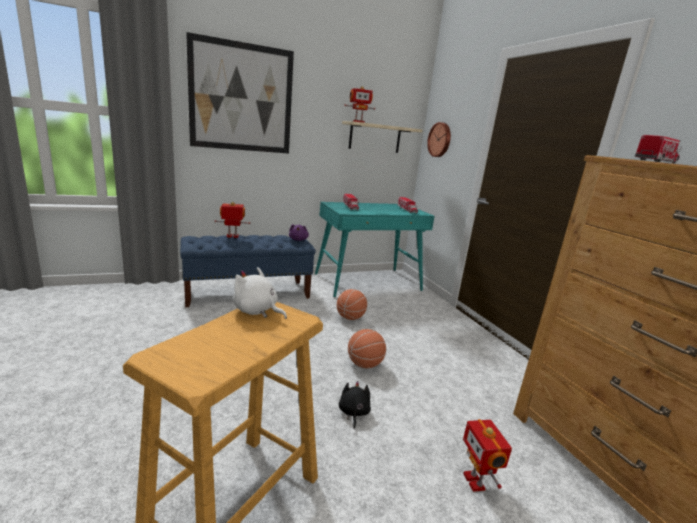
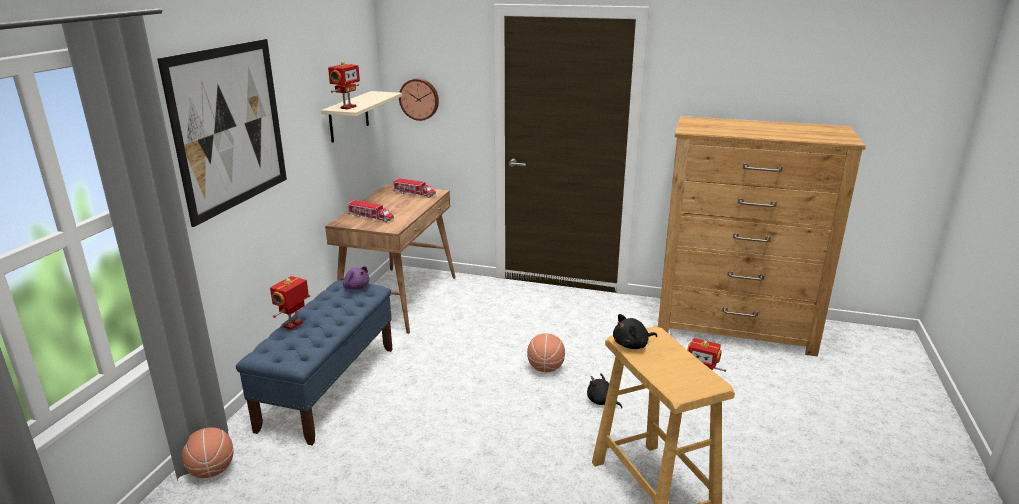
camera: 50 degrees left, 5 degrees up
(257, 311) = (632, 345): white plush toy -> black plush toy
(350, 317) = (461, 342): basketball -> basketball (212, 470)
(368, 282) = (398, 298): turquoise desk -> brown desk
(656, 161) = (705, 126): toy truck -> none

